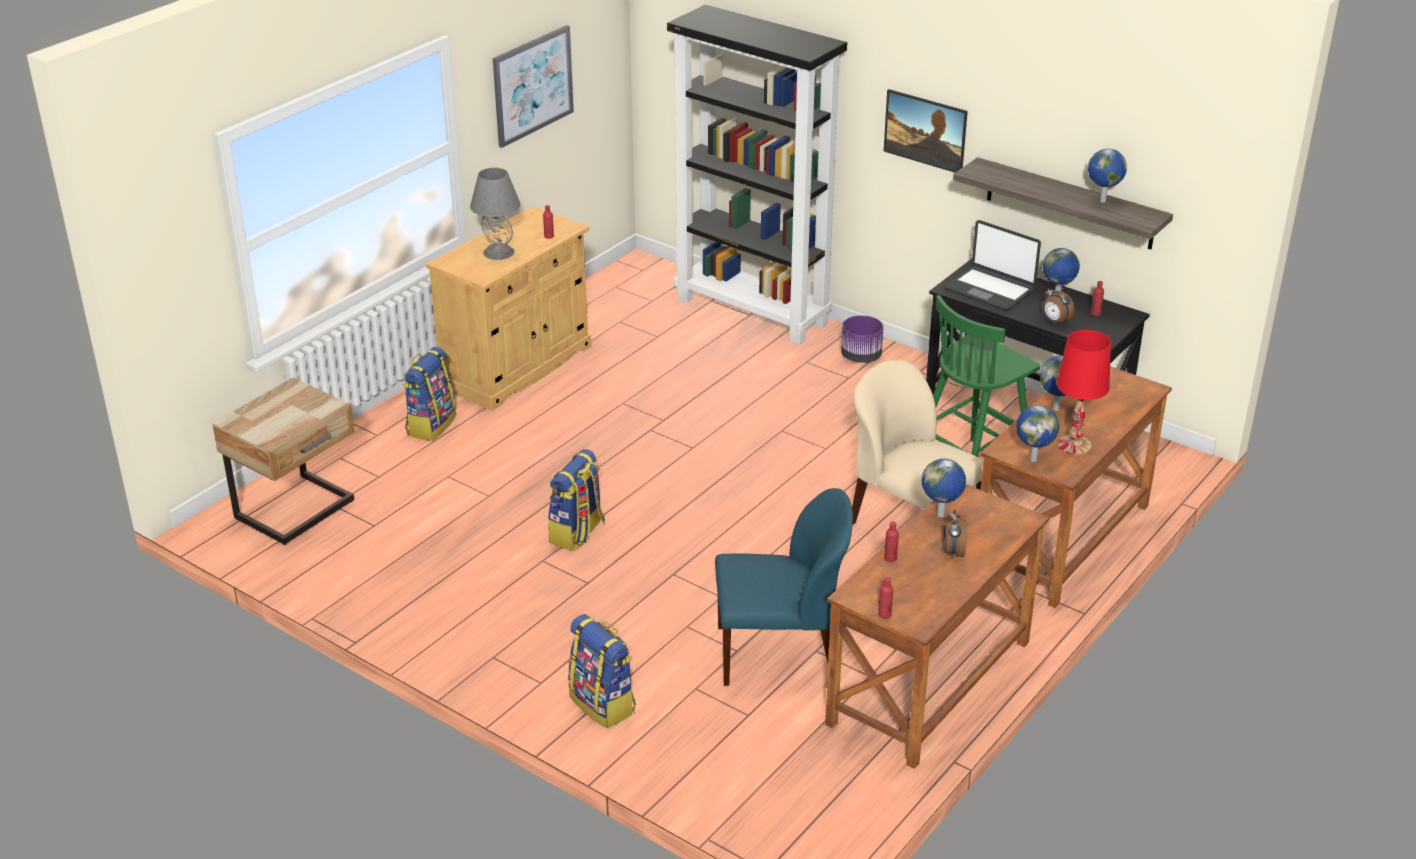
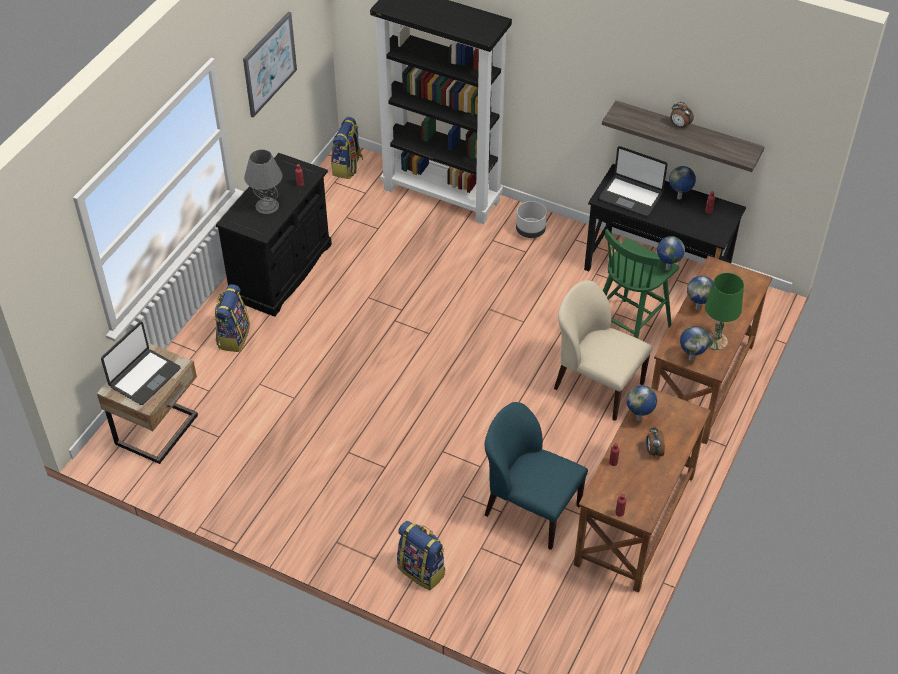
camera: 10 degrees left, 15 degrees up
(280, 413) = (144, 377): none -> laptop
(517, 366) = (281, 271): beige cabinet -> black cabinet
(577, 533) = (366, 424): backpack -> backpack (347, 167)
(779, 653) = (530, 509): blue chair -> blue chair turned 135 degrees counterclockwise
(861, 357) = (530, 230): purple planter -> grey planter
(924, 146) = (573, 90): picture -> none
(1055, 321) = (682, 223): alarm clock -> alarm clock (679, 126)
(1074, 445) = (715, 341): red table lamp -> green table lamp
(1101, 201) = (712, 138): globe -> globe (667, 268)

